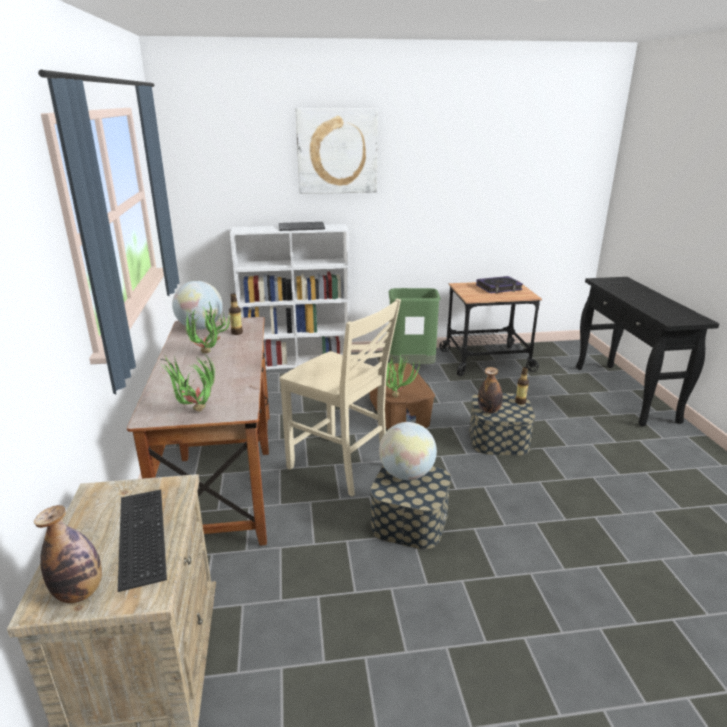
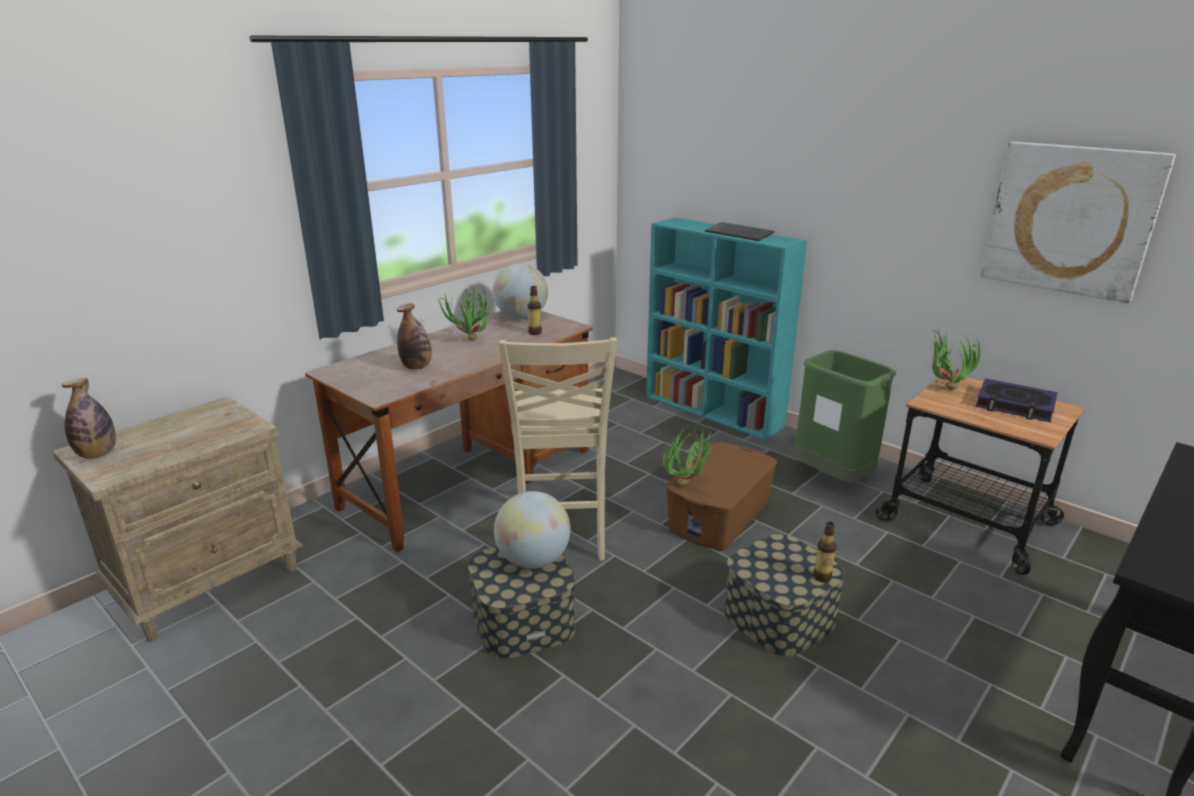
camera: 50 degrees right, 0 degrees up
(139, 535) = (174, 443): keyboard -> none
(193, 413) = (355, 381): potted plant -> potted plant (943, 389)
(298, 361) = (714, 411): white bookcase -> turquoise bookcase
(337, 151) = (811, 134): picture -> picture (1070, 220)
(489, 410) = (756, 561): bottle -> bottle (417, 367)

